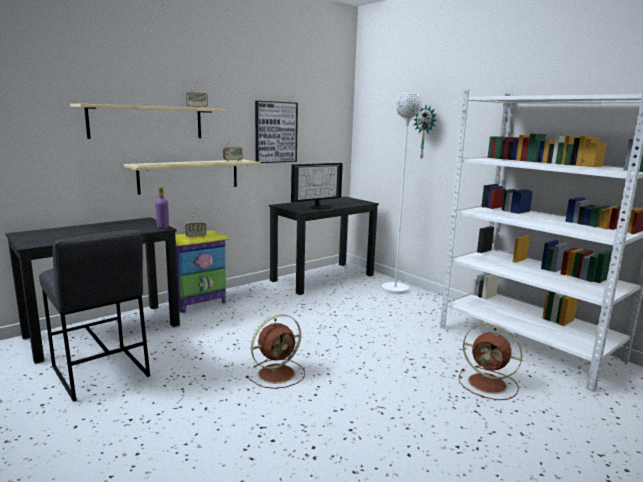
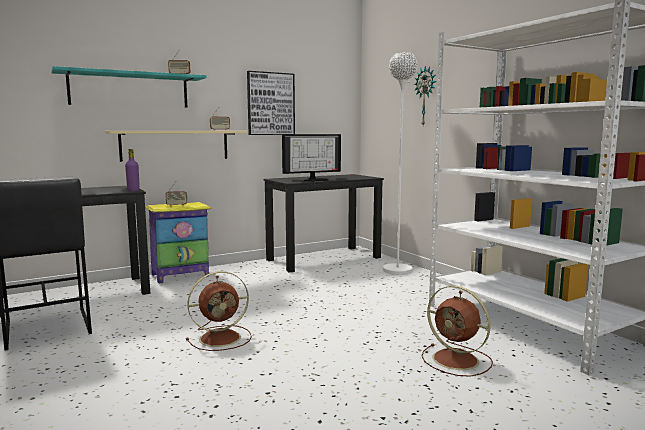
camera: 10 degrees right, 5 degrees down
(147, 122) = (130, 90): beige shelf -> turquoise shelf

